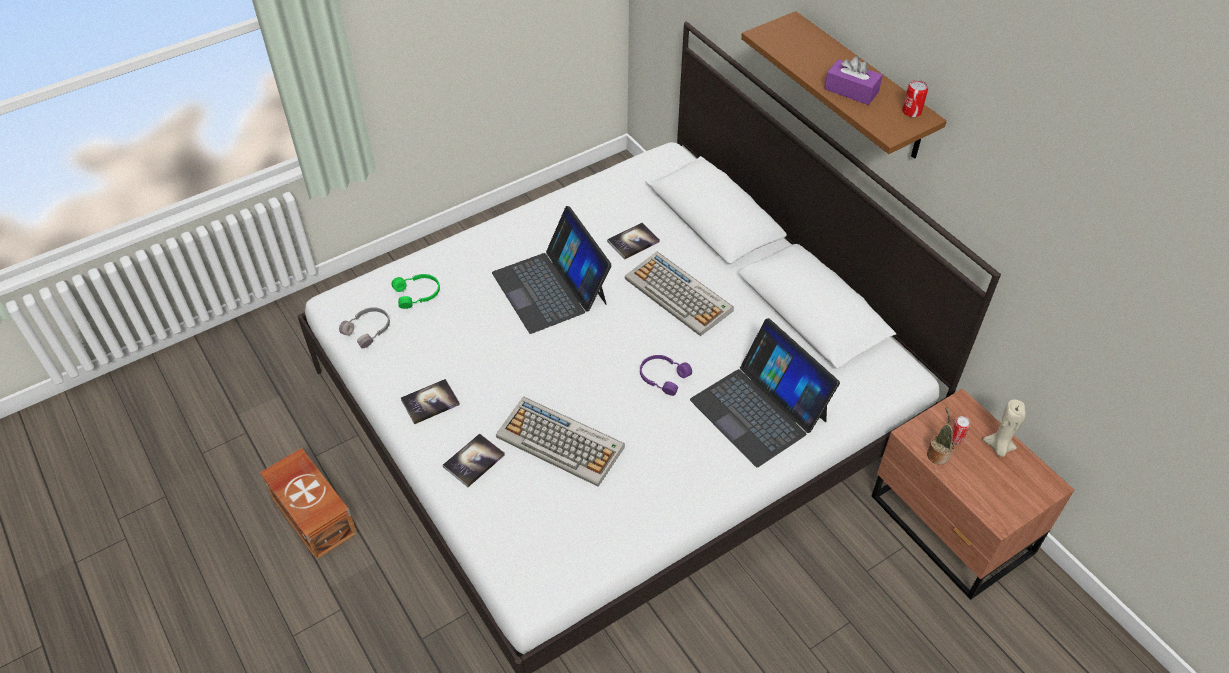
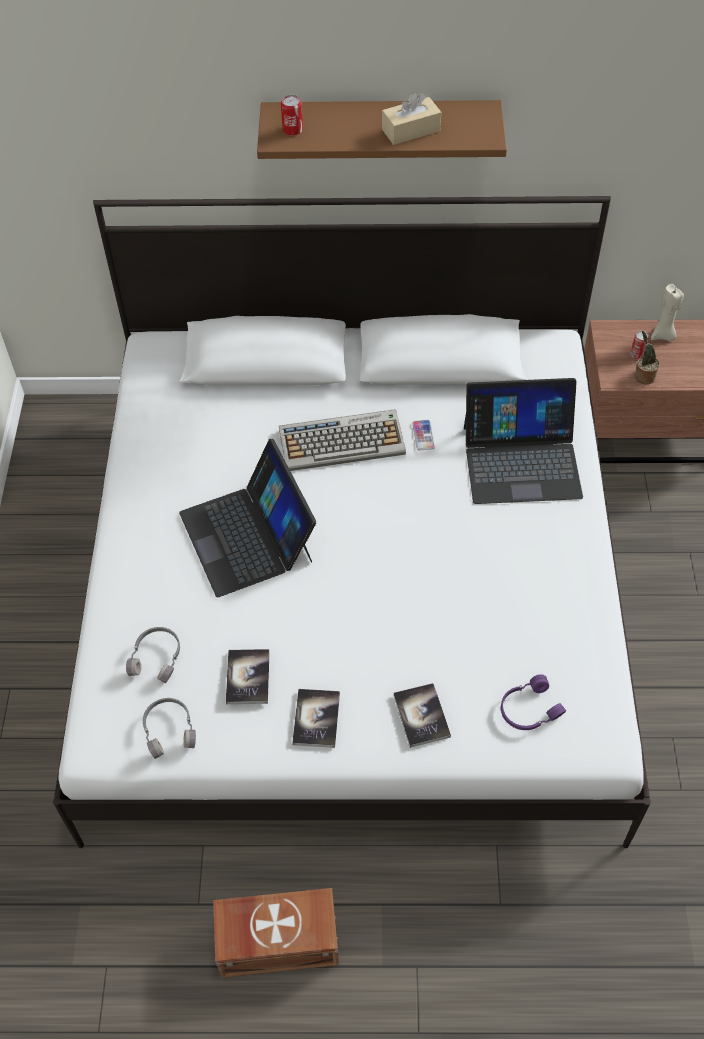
camera: 55 degrees left, 5 degrees up
(418, 294) = (157, 657): green headphones -> grey headphones
(551, 287) = (248, 536): laptop -> laptop turned 60 degrees clockwise
(561, 442) = (450, 630): keyboard -> none
(633, 242) = (243, 438): book -> book (248, 677)
(663, 377) = (432, 509): purple headphones -> purple headphones (528, 709)
(728, 338) = (423, 435): none -> phone
(851, 90) = (411, 130): purple tissue box -> beige tissue box
(911, 112) = (472, 112): can -> can (292, 130)

